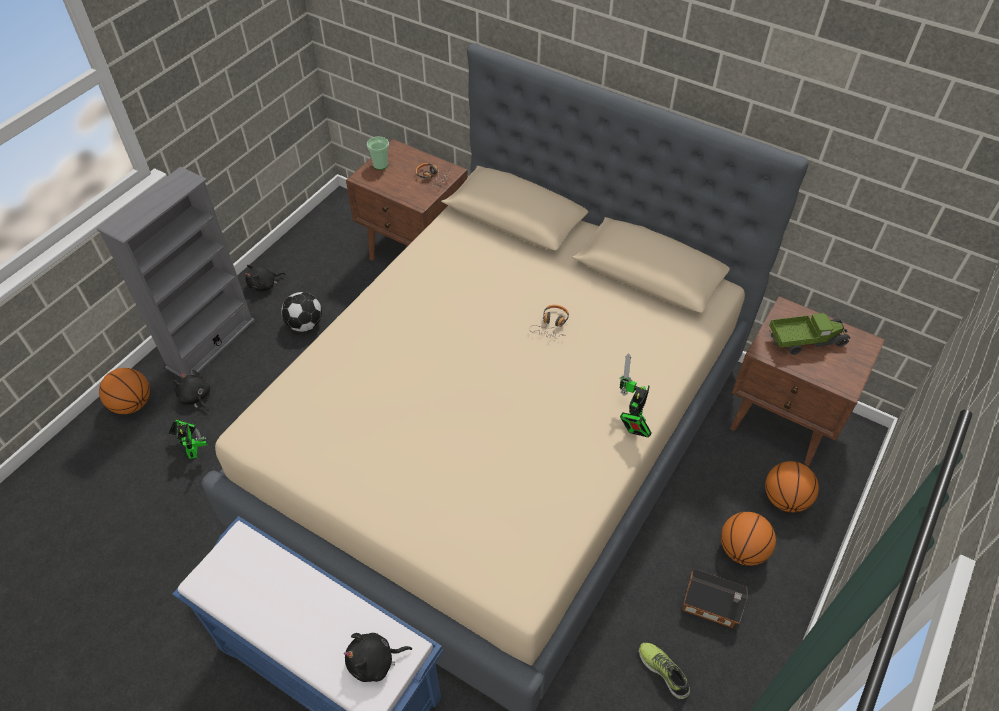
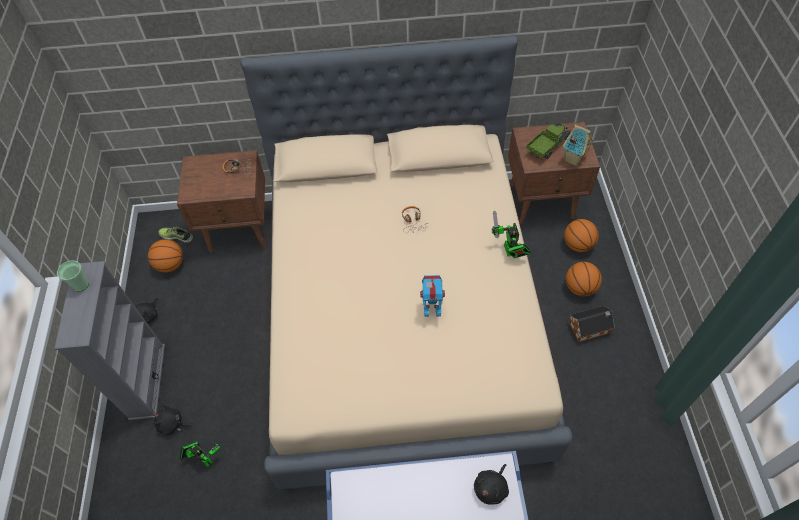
camera: 35 degrees left, 5 degrees up
(132, 404) = (127, 461): basketball -> basketball (170, 265)
(305, 324) = (205, 323): football -> none
(380, 165) = (192, 180): cup -> cup (81, 285)
(483, 429) = (431, 310): none -> toy robot
(664, 671) = (595, 381): shoe -> shoe (177, 236)
(826, 373) = (573, 159): none -> toy house

